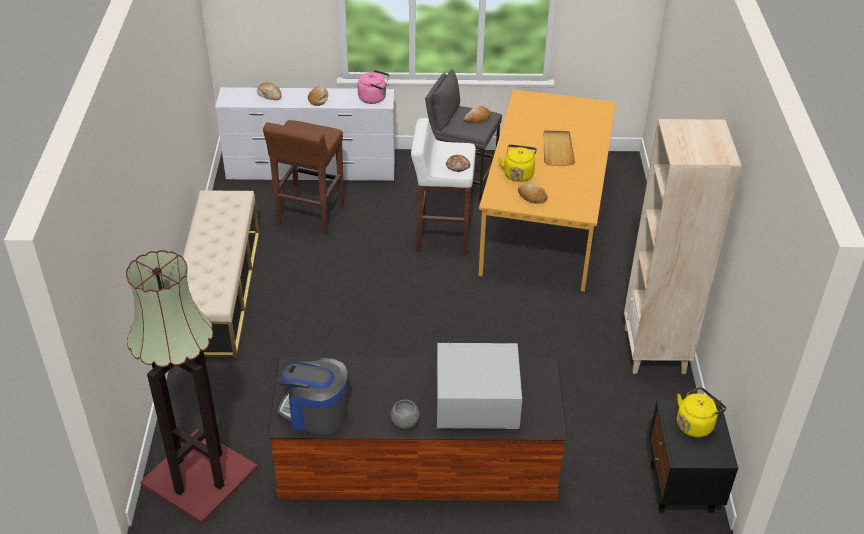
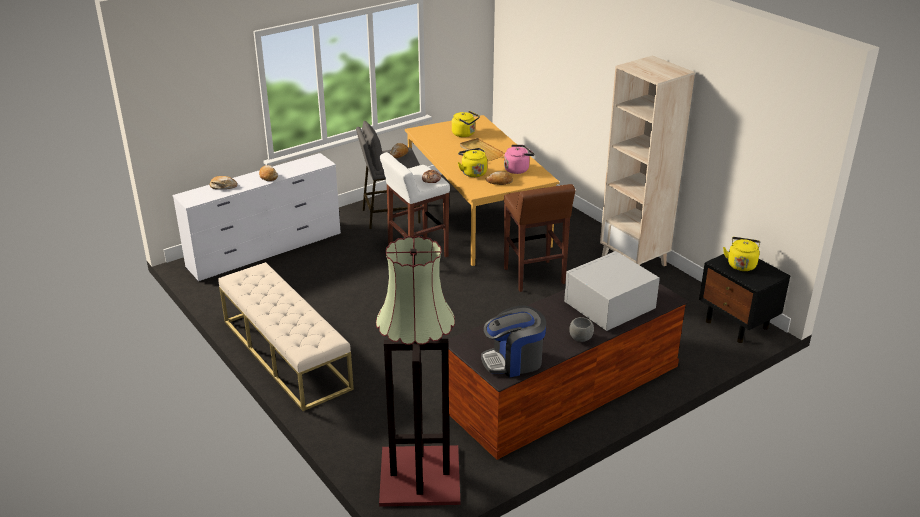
camera: 35 degrees left, 10 degrees down
(310, 215) = (300, 278): brown stool -> brown stool (534, 277)
(374, 98) = (312, 162): pink kettle -> pink kettle (517, 169)
(566, 120) = (465, 134): none -> yellow kettle

